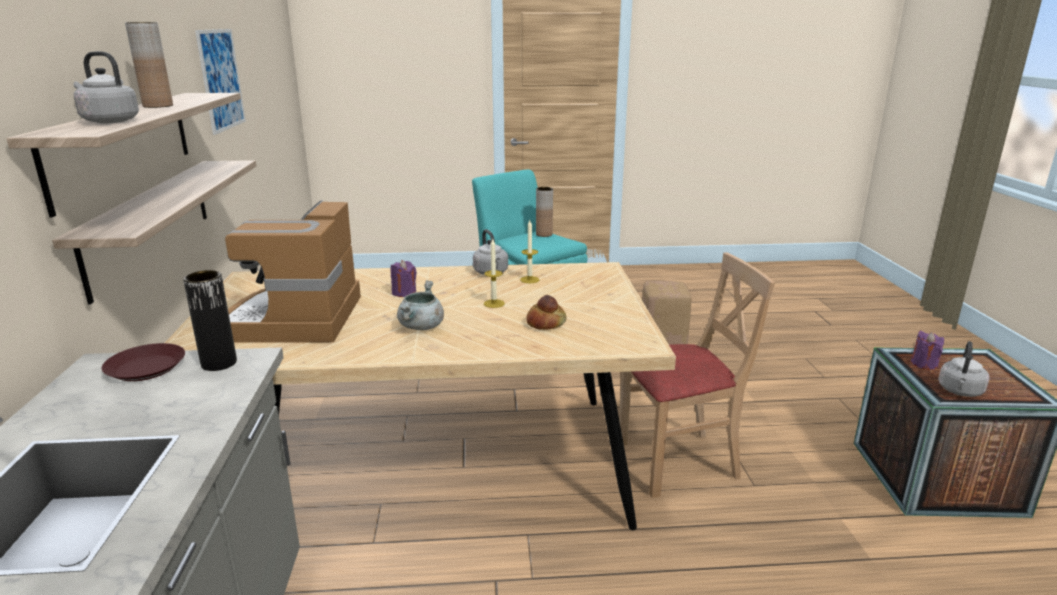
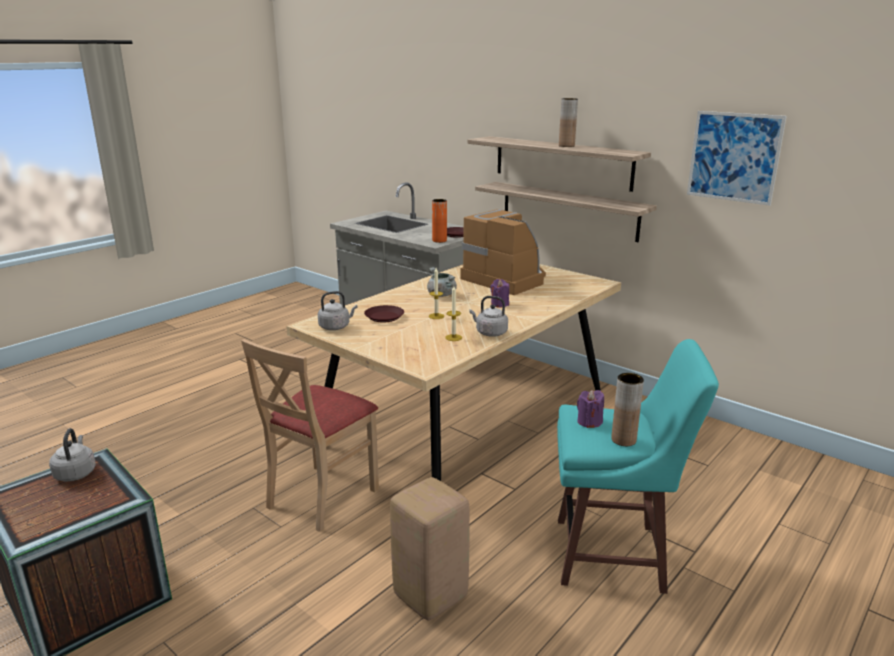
camera: 135 degrees right, 0 degrees up
(108, 121) = (512, 141): grey kettle -> grey kettle (336, 327)
(219, 363) = (439, 240): black vase -> orange vase
(545, 323) = (384, 317): bread -> brown plate
(924, 364) = (101, 495): purple candle -> purple candle (589, 422)

